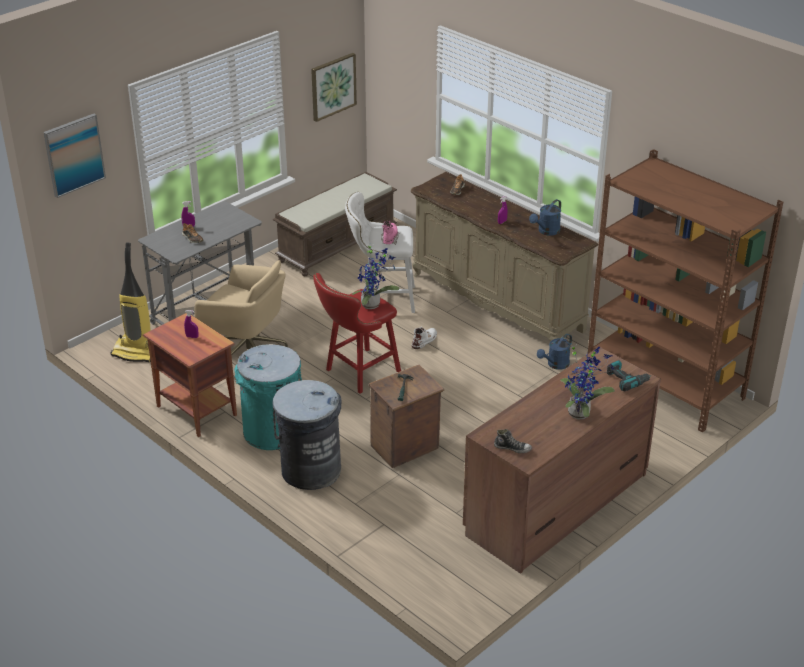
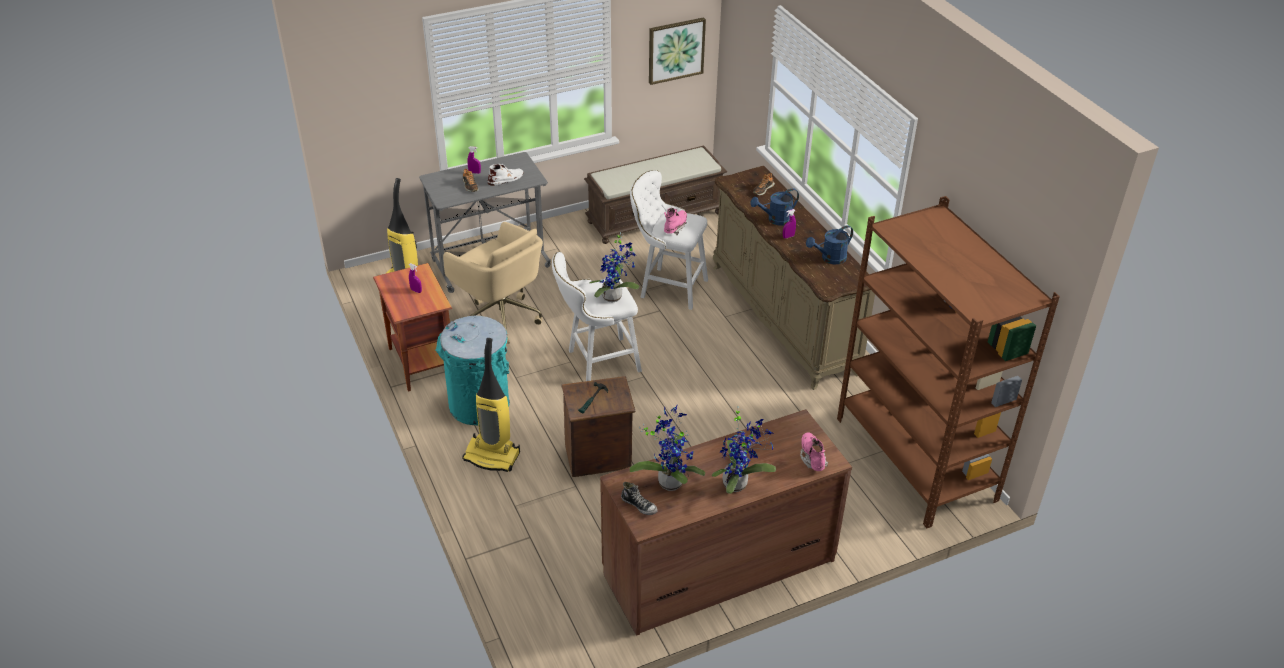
camera: 20 degrees right, 5 degrees up
(74, 155) = (355, 80): picture -> none
(310, 469) = (493, 456): grey trash can -> vacuum cleaner
(356, 374) = (595, 363): red stool -> white stool
(425, 340) = (685, 342): white boot -> white boot (506, 179)
(525, 424) = (669, 480): none -> potted plant
(555, 365) = (806, 405): blue watering can -> blue watering can (775, 220)
(626, 380) = (812, 457): power drill -> pink boot

